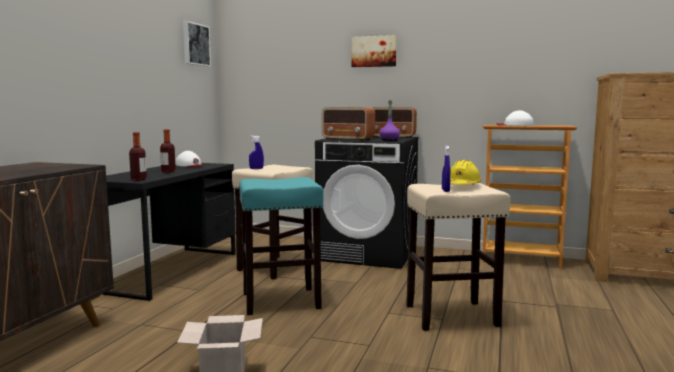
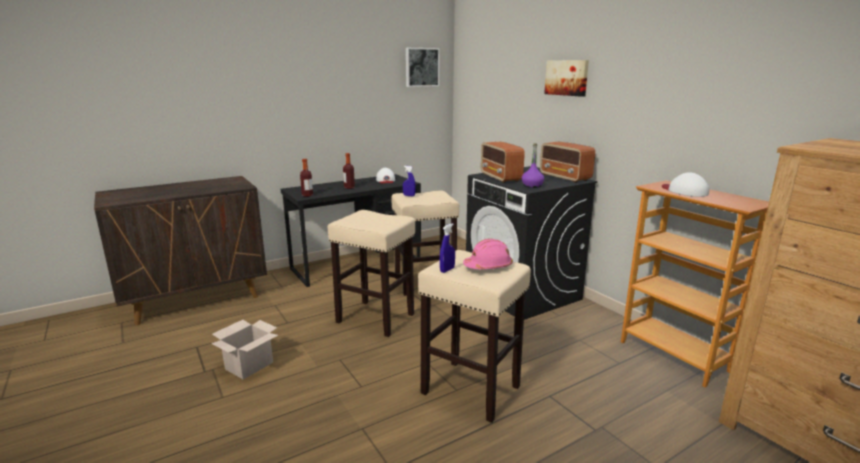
camera: 40 degrees right, 10 degrees up
(282, 300) = (376, 318): turquoise stool -> beige stool
(462, 186) = (488, 266): yellow hard hat -> pink hard hat

